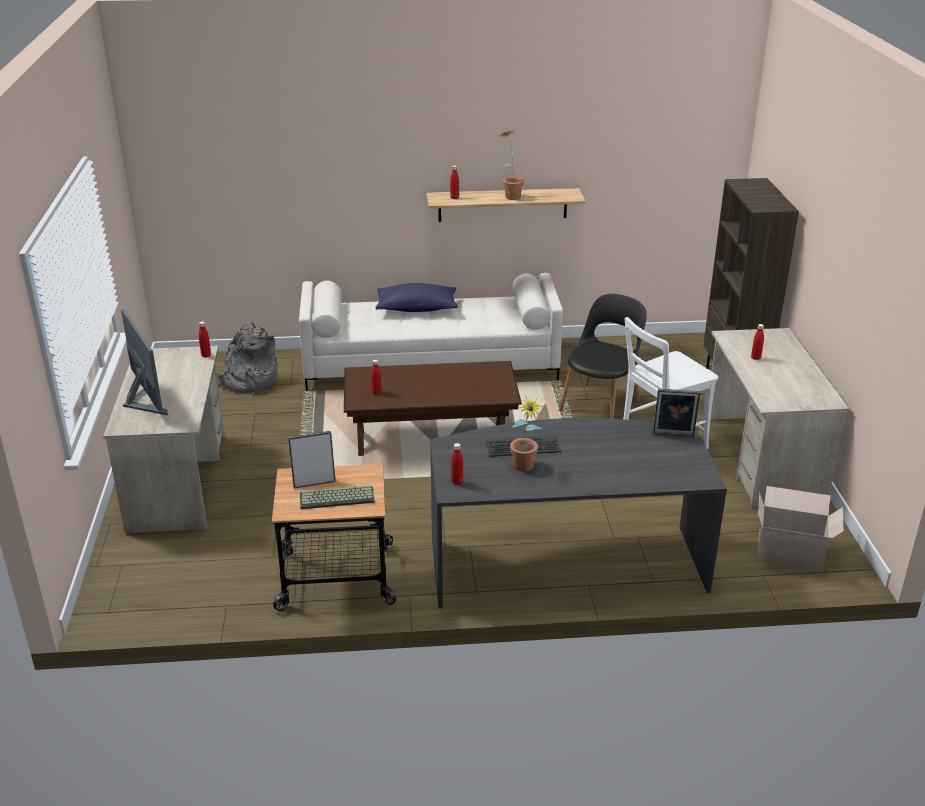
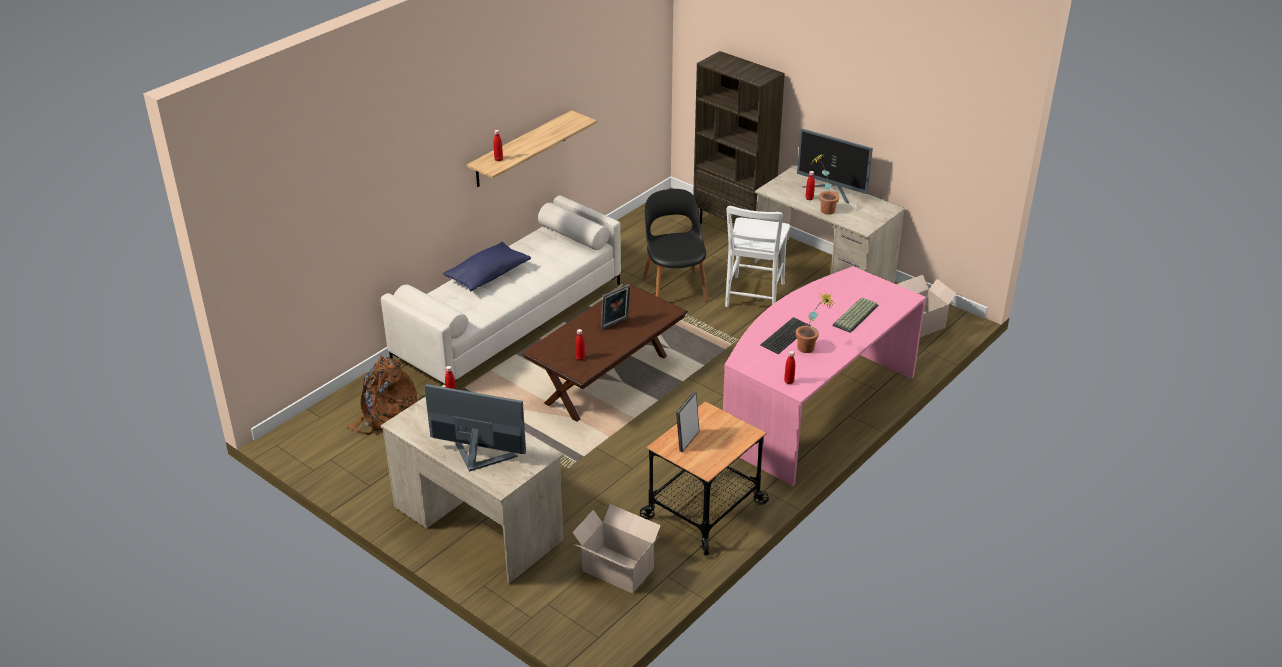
camera: 45 degrees left, 5 degrees up
(204, 573) = (616, 568): none -> cardboard box
(248, 380) = (385, 415): grey backpack -> brown backpack
(336, 499) = (720, 441): keyboard -> keyboard (856, 316)
(510, 195) = (536, 139): potted plant -> potted plant (823, 210)
(565, 560) = (814, 408): grey desk -> pink desk
(673, 435) = (850, 279): picture frame -> picture frame (615, 324)
(791, 362) = (832, 191): none -> monitor

